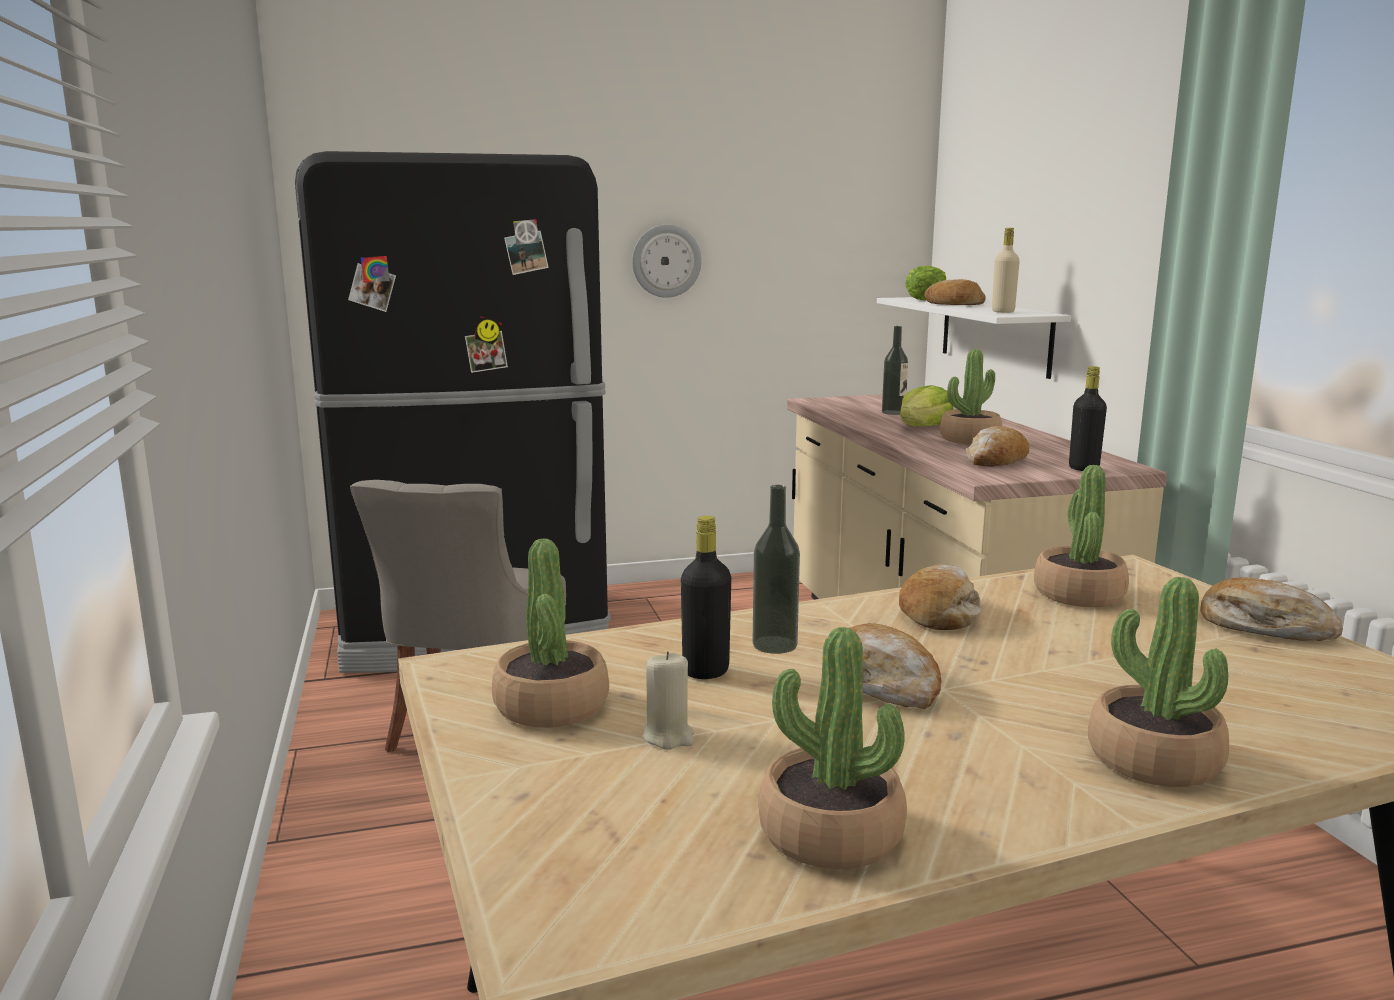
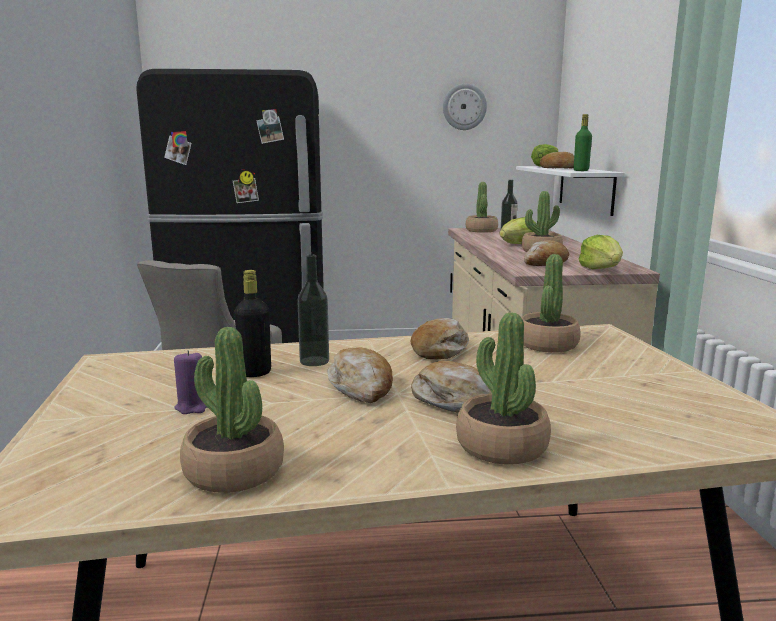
camera: 10 degrees right, 0 degrees up
(552, 706) = (142, 385): potted plant -> potted plant (481, 230)
(666, 261) = (379, 141): wall clock -> wall clock (464, 107)
(668, 736) = (193, 407): beige candle -> purple candle
(1003, 312) = (581, 170): beige bottle -> green bottle
(1083, 468) = (601, 269): black bottle -> lettuce
(1264, 627) = (664, 371): bread -> bread (456, 402)

